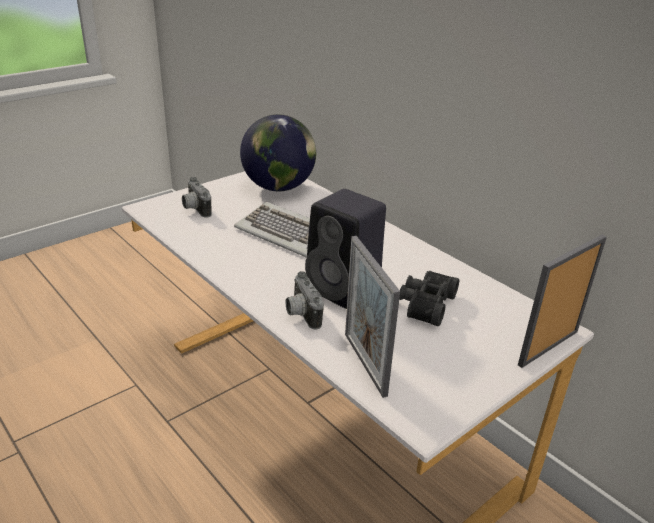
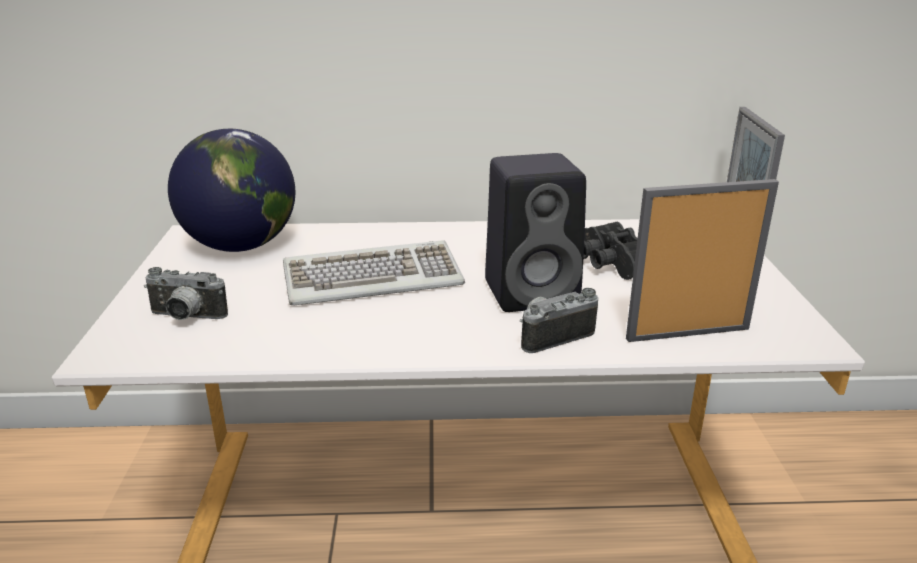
camera: 50 degrees left, 5 degrees down
(300, 314) = (552, 335): camera -> camera turned 135 degrees clockwise
(365, 363) = (687, 333): picture frame -> picture frame turned 150 degrees clockwise

